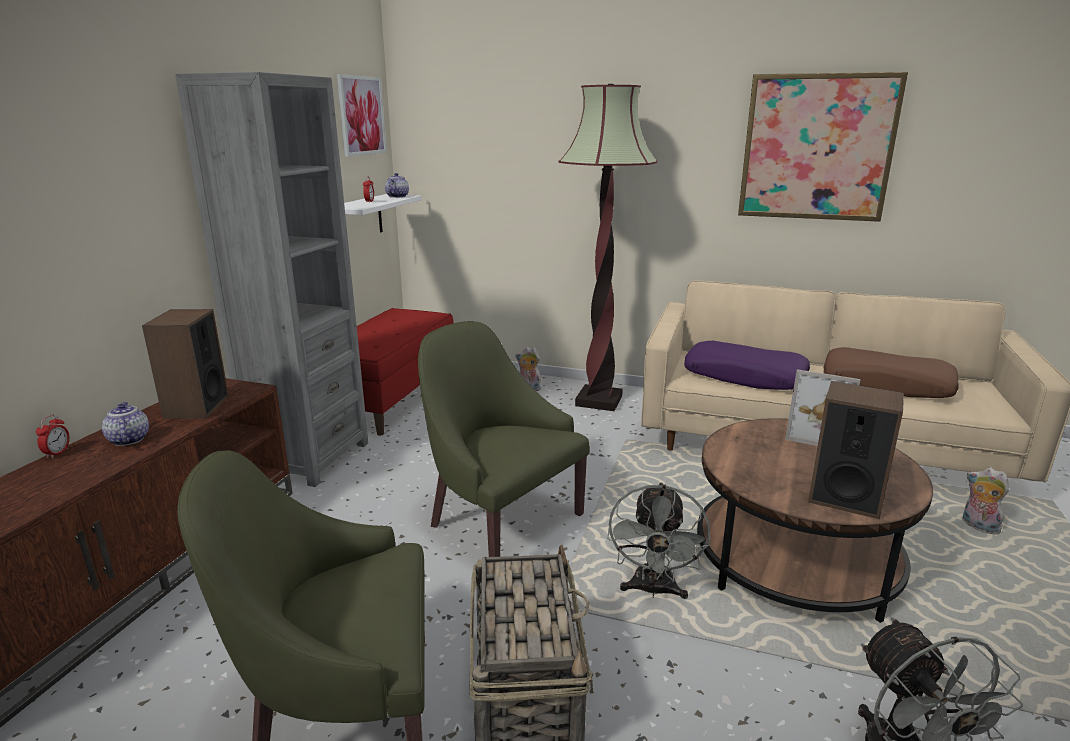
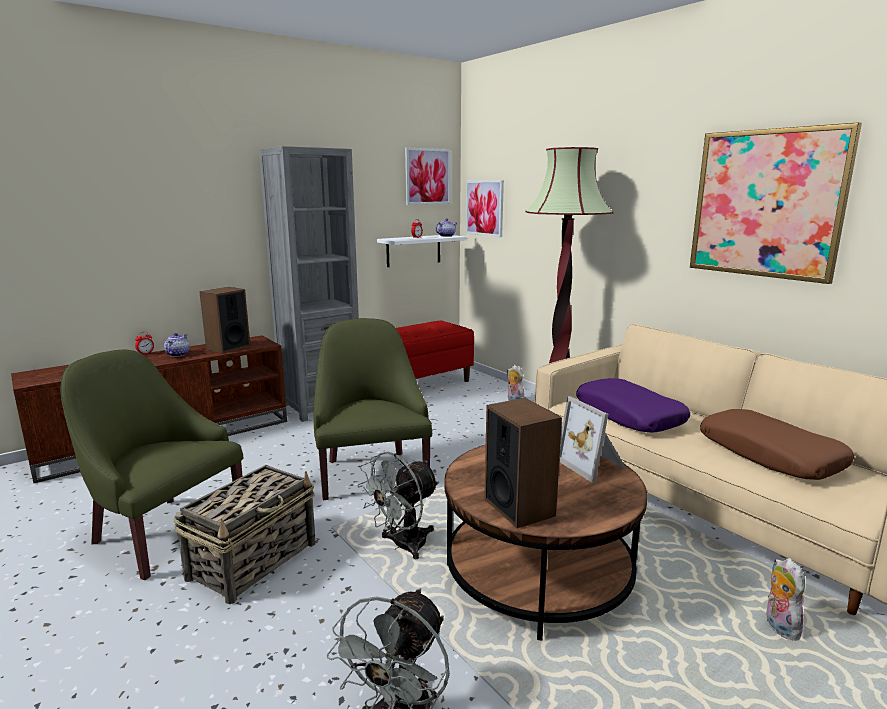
camera: 35 degrees right, 5 degrees down
(438, 157) = (484, 208): none -> picture

